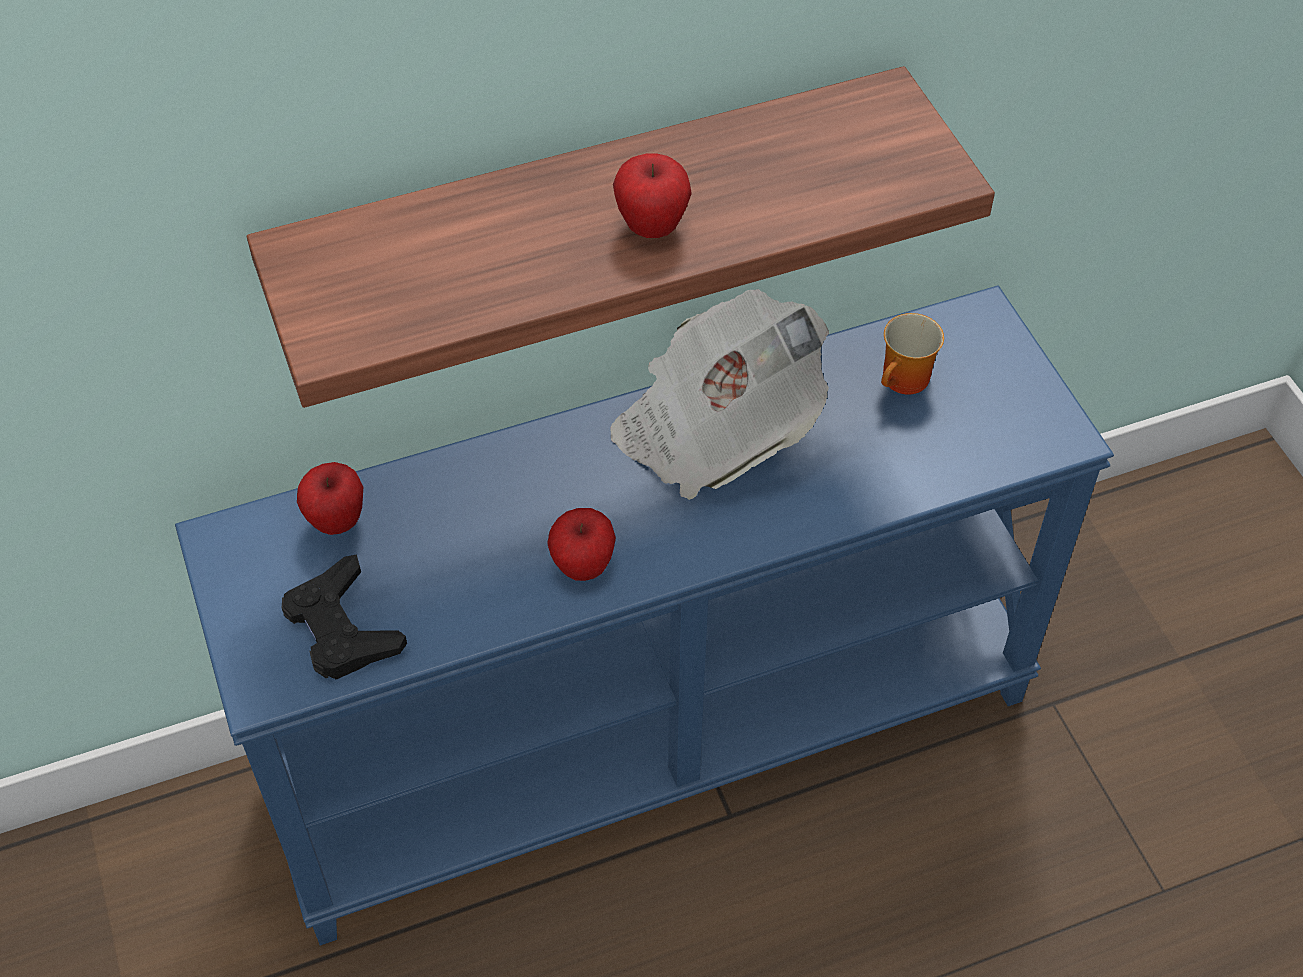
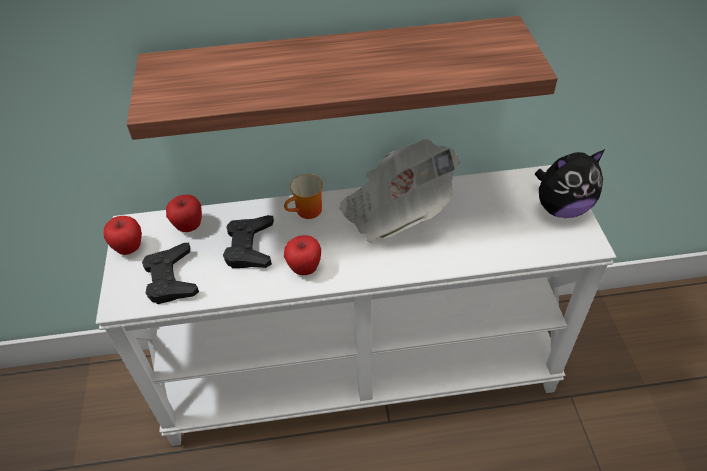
camera: 15 degrees right, 5 degrees down
(468, 542) = (250, 247): none -> black game controller
(651, 730) = (360, 370): blue console table -> white console table
(652, 227) = (351, 73): apple -> apple (129, 248)
(906, 382) = (504, 203): mug -> mug (308, 212)
(1007, 377) = (561, 208): none -> plush toy

